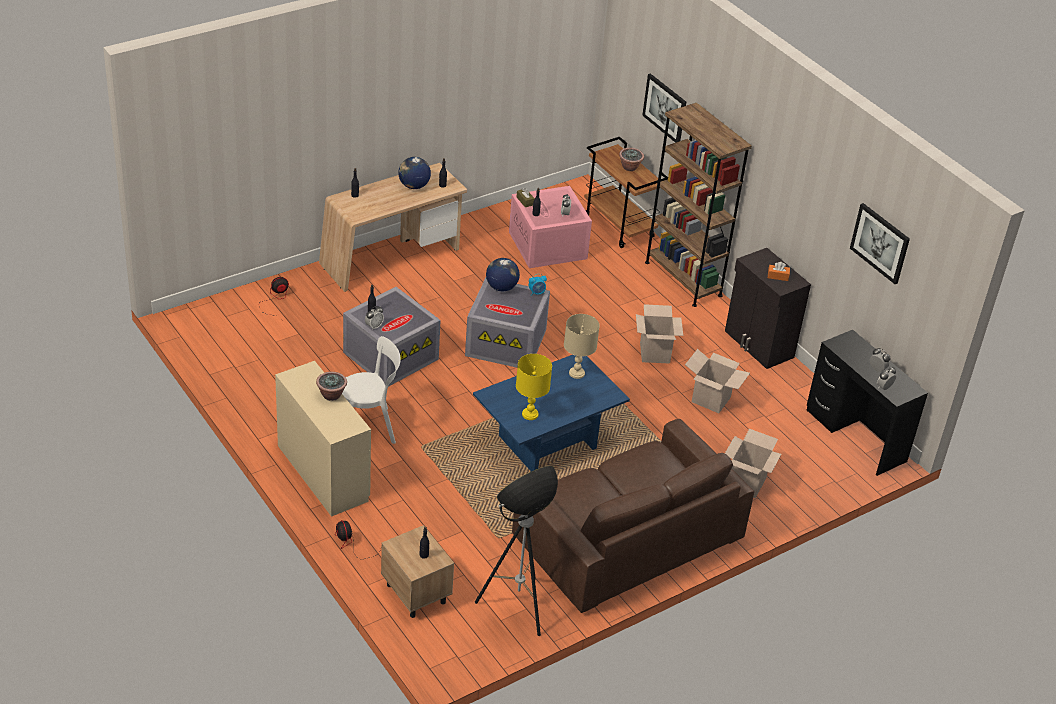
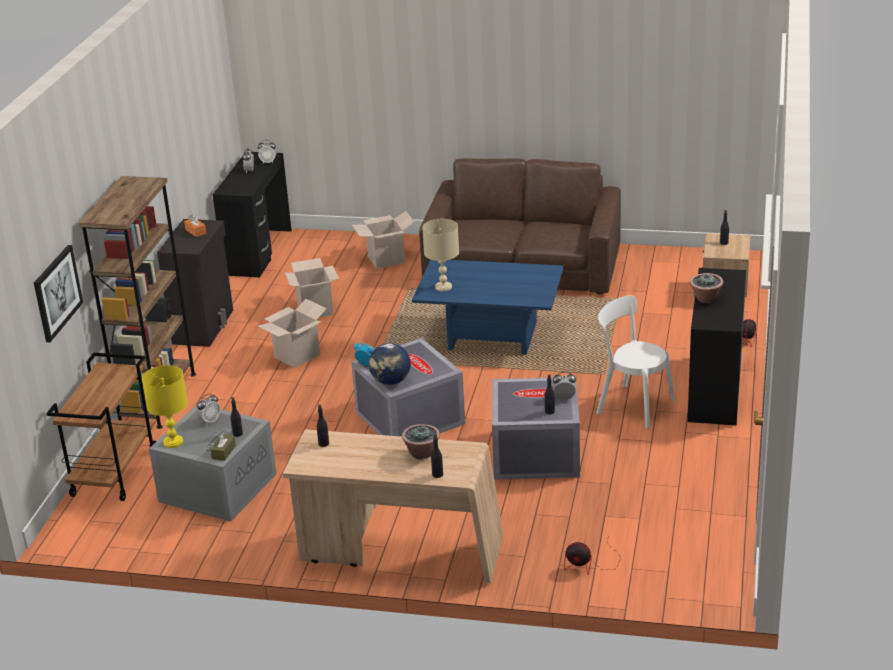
camera: 130 degrees left, 10 degrees down
(322, 473) = (715, 390): beige desk -> black desk
(414, 186) = (356, 456): globe -> none
(517, 607) = (658, 263): floor lamp -> none
(530, 414) = (526, 277): yellow table lamp -> yellow table lamp (173, 442)
(549, 246) = (217, 486): pink storage box -> grey storage box
(630, 167) = (94, 390): potted plant -> potted plant (421, 453)
(880, 243) = (193, 93): picture -> none

